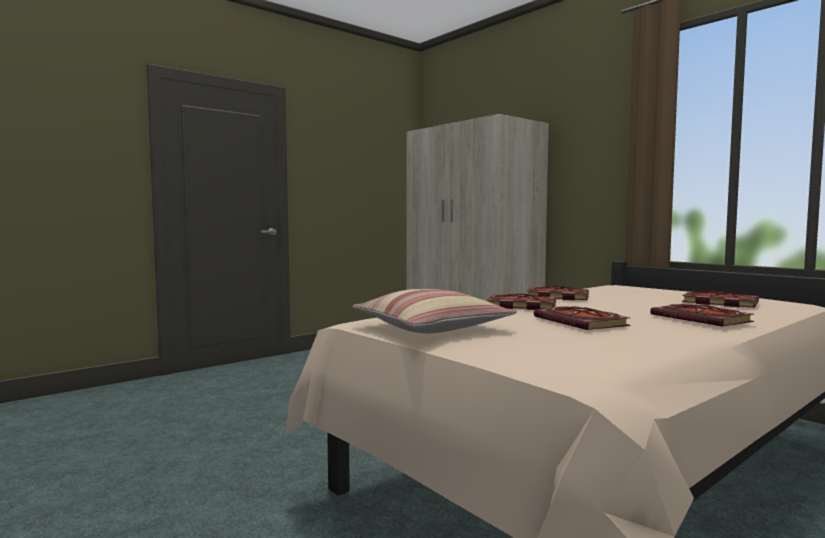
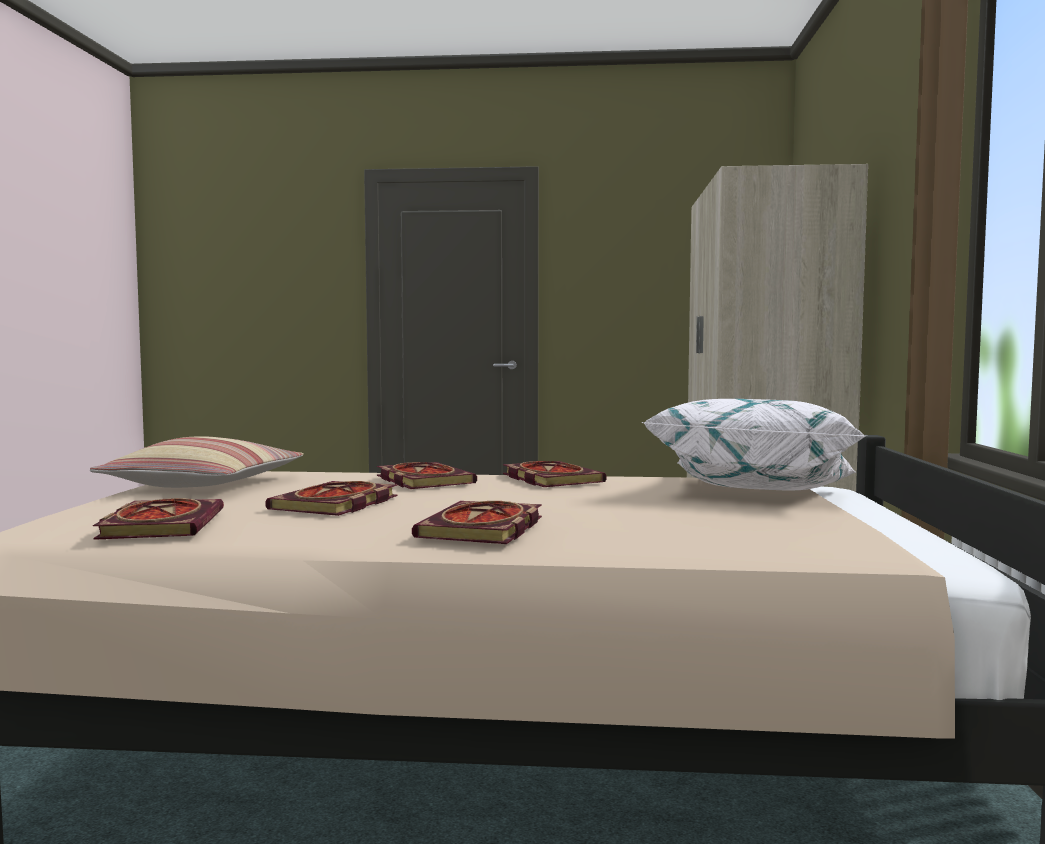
camera: 45 degrees right, 0 degrees up
(646, 291) = (756, 492): none -> white pillow
(717, 302) = (706, 521): book -> book (161, 524)

